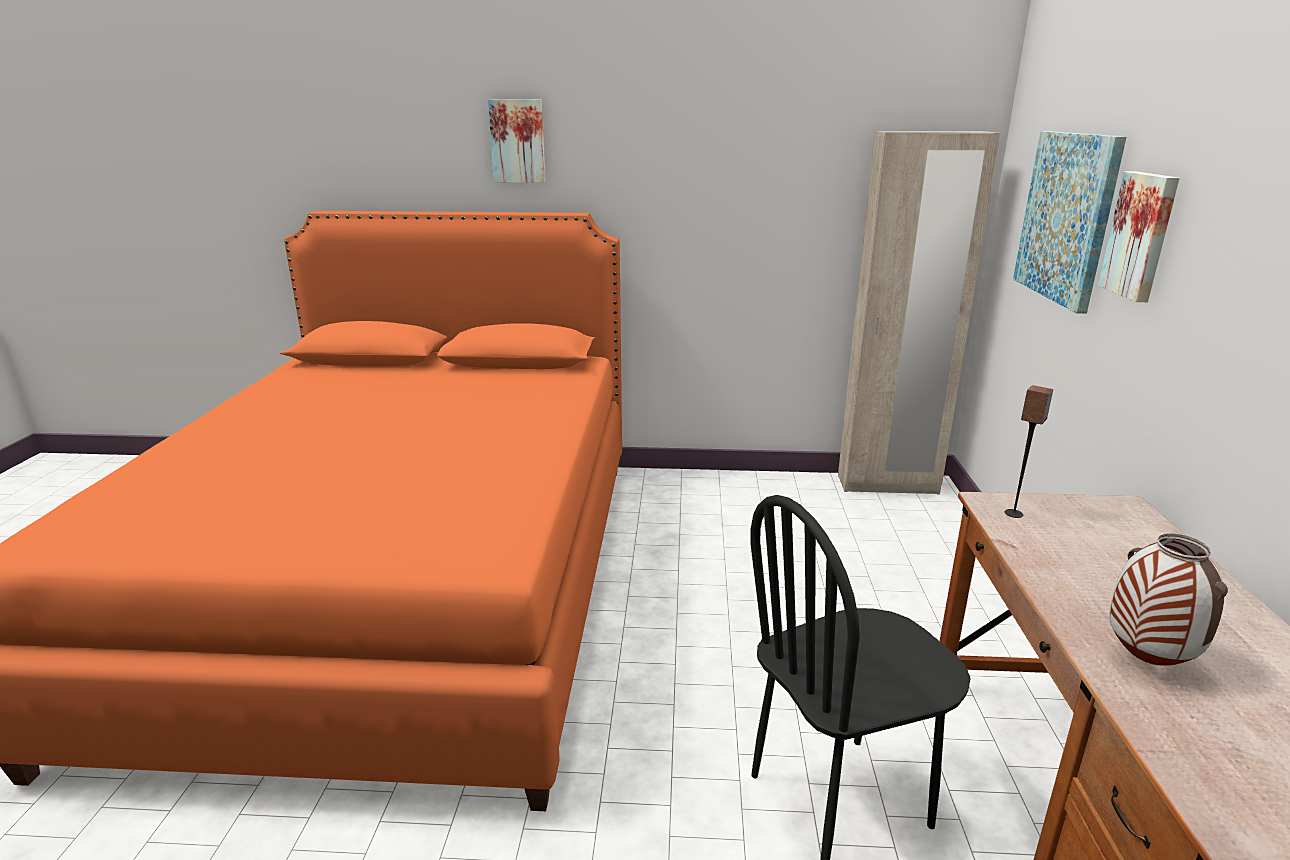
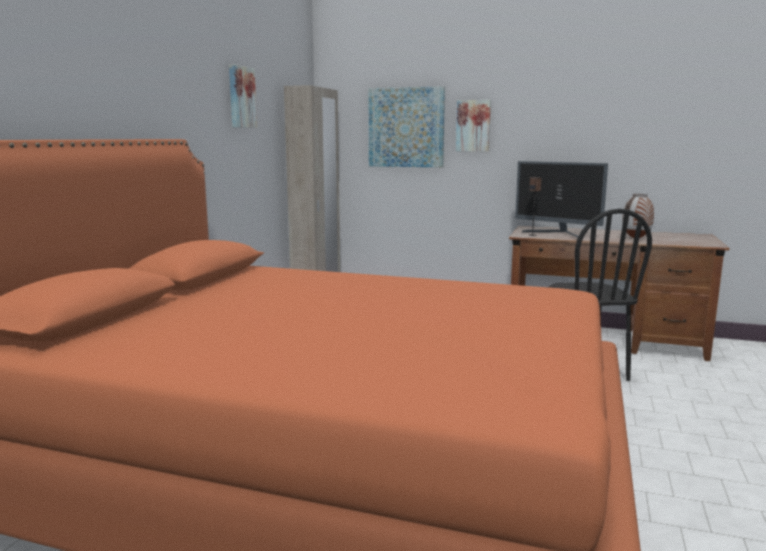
camera: 75 degrees left, 10 degrees down
(518, 141) = (113, 69): picture -> picture (241, 97)
(1075, 543) = (557, 234): none -> monitor

